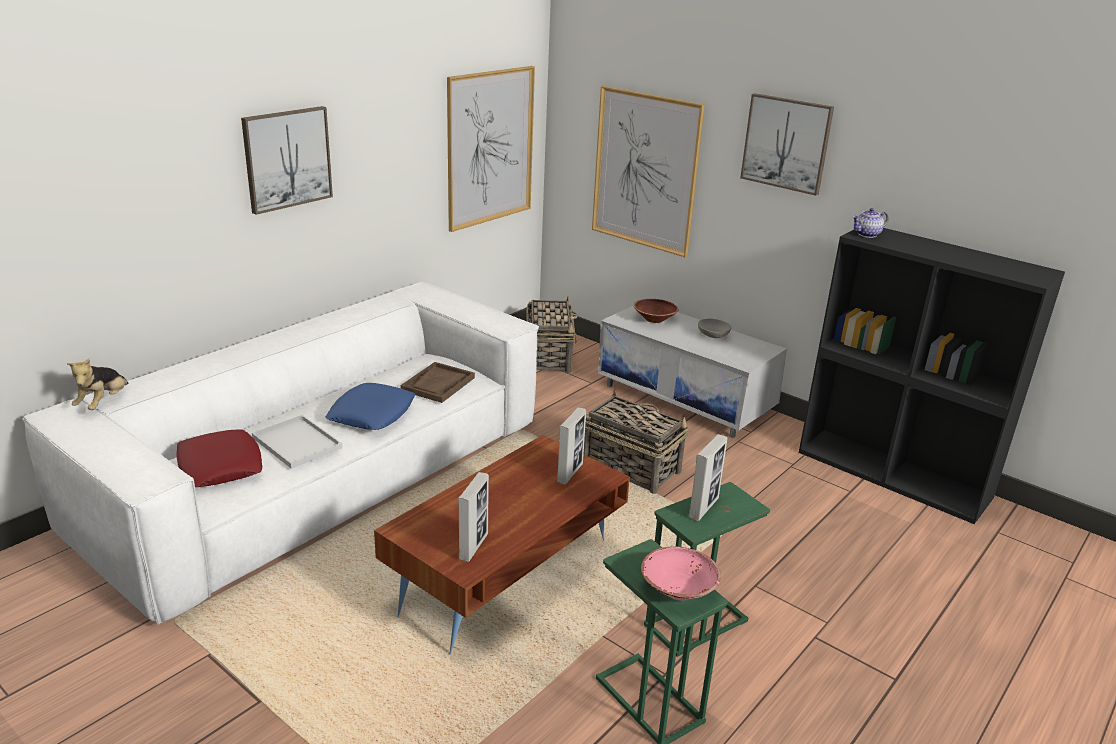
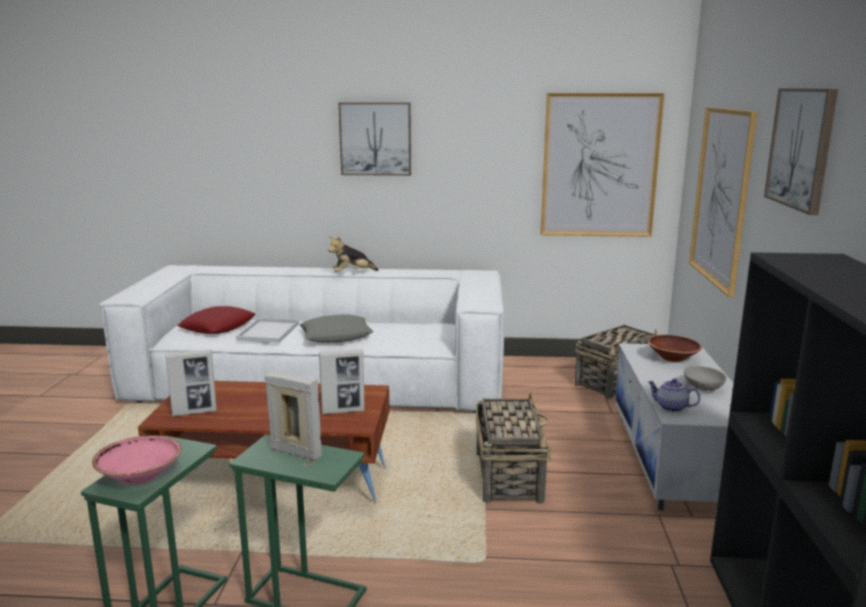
camera: 55 degrees right, 10 degrees down
(103, 403) = (202, 270): plush toy -> plush toy (352, 274)
(372, 413) = (336, 335): blue pillow -> grey pillow
(438, 384) = (408, 337): brown tray -> none
(703, 508) = (296, 452): picture frame -> picture frame turned 150 degrees counterclockwise
(867, 235) = (797, 258): teapot -> teapot (671, 407)

